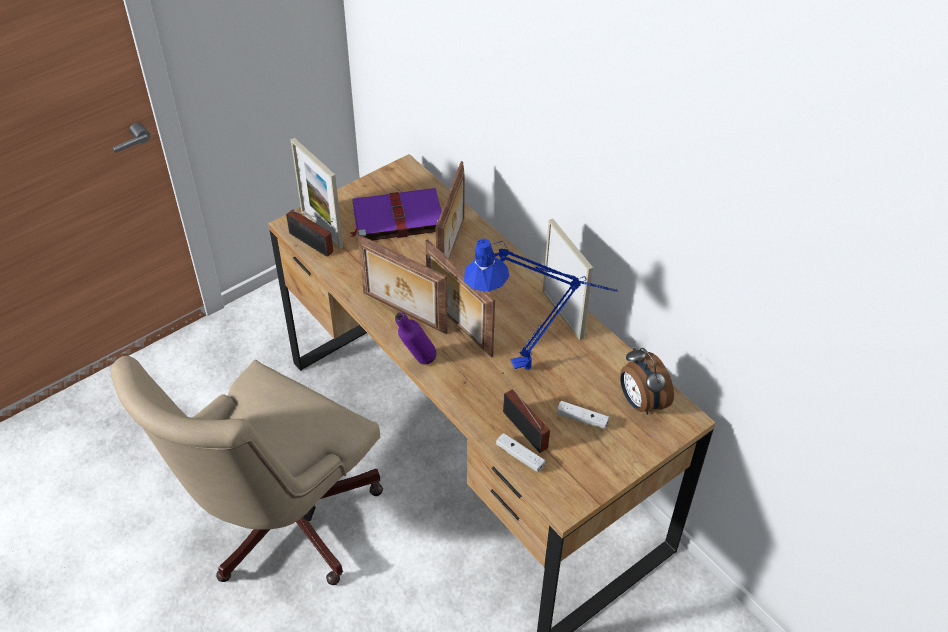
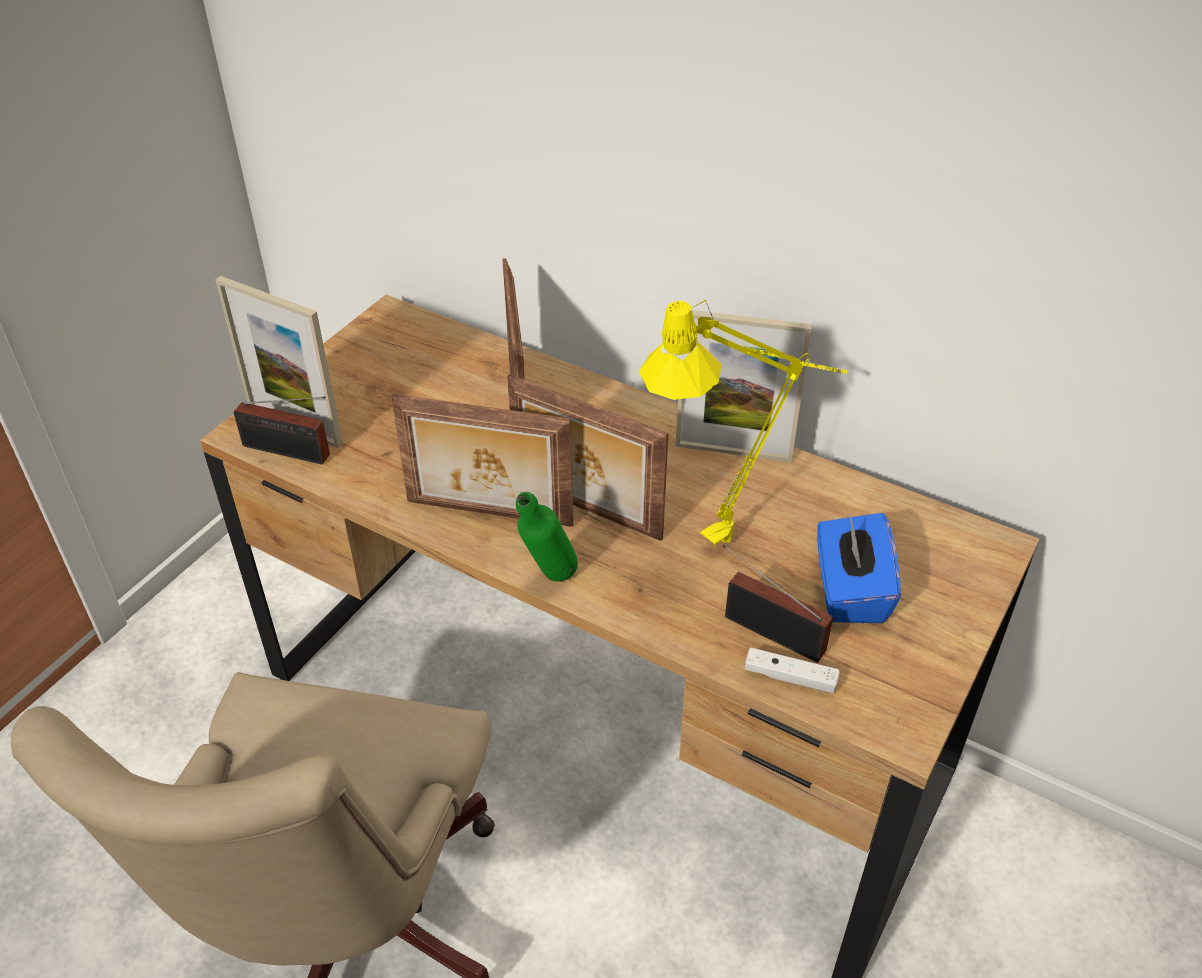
camera: 20 degrees left, 5 degrees down
(396, 218) = (409, 383): purple book -> none
(417, 363) = (548, 582): purple bottle -> green bottle
(536, 366) = (737, 534): blue table lamp -> yellow table lamp
(562, 315) = (733, 451): picture frame -> picture frame turned 150 degrees clockwise
(582, 419) = (850, 591): white game controller -> blue tissue box
(640, 402) = (919, 542): alarm clock -> none

